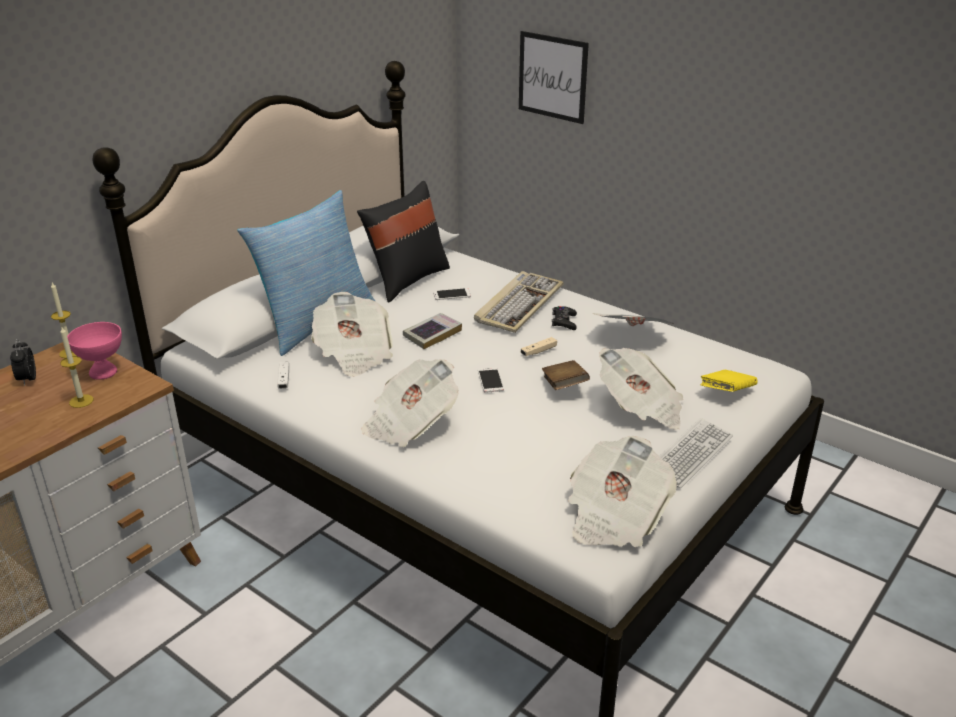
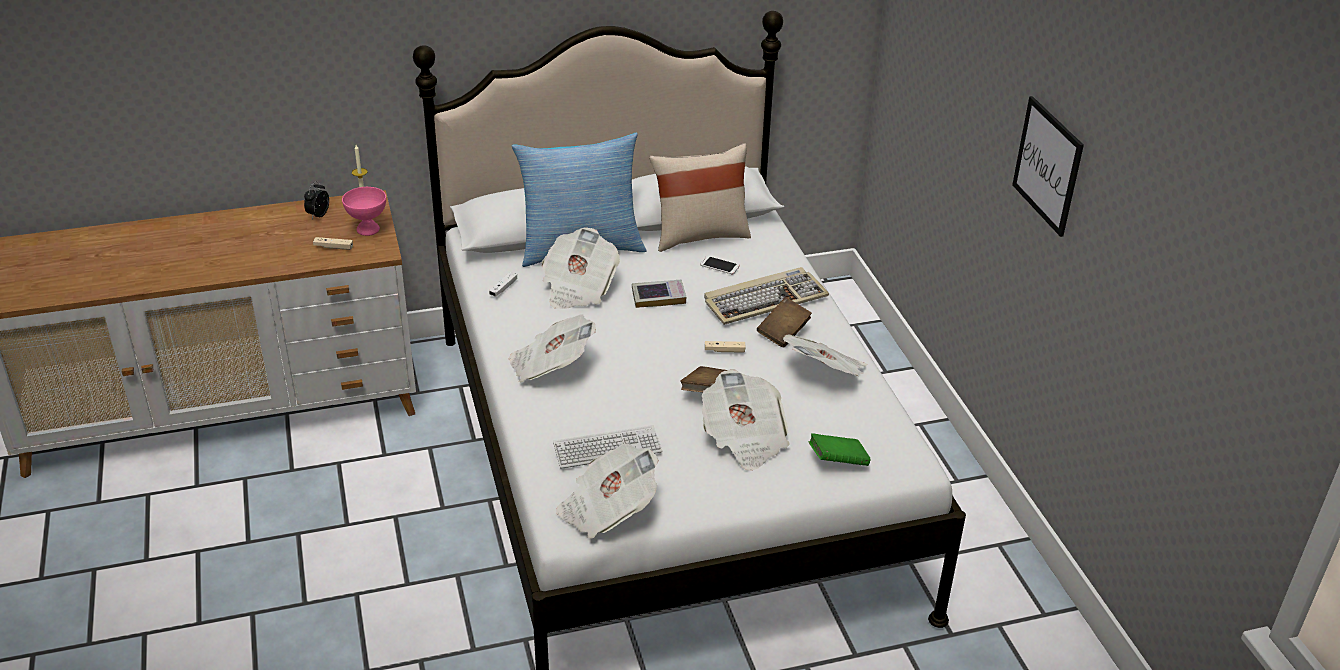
camera: 35 degrees right, 5 degrees up
(81, 401) = (333, 247): candle -> beige game controller
(407, 280) = (699, 235): black pillow -> beige pillow
(490, 380) = (652, 358): phone -> none
(552, 77) = (934, 71): picture -> picture (1047, 165)
(564, 322) = (783, 333): black game controller -> brown book
(690, 454) = (731, 495): keyboard -> keyboard (607, 448)
(726, 393) = (837, 461): yellow book -> green book

